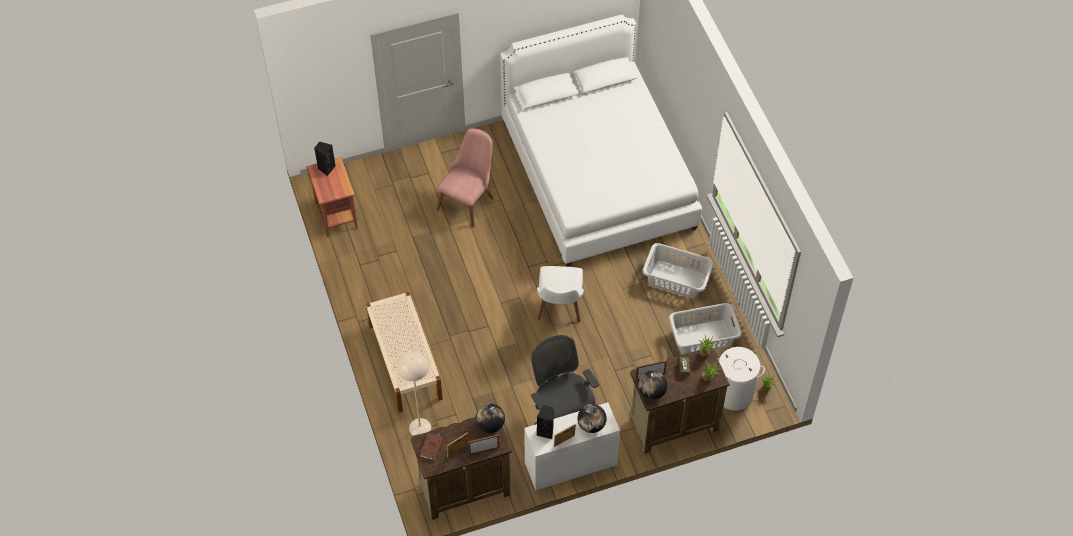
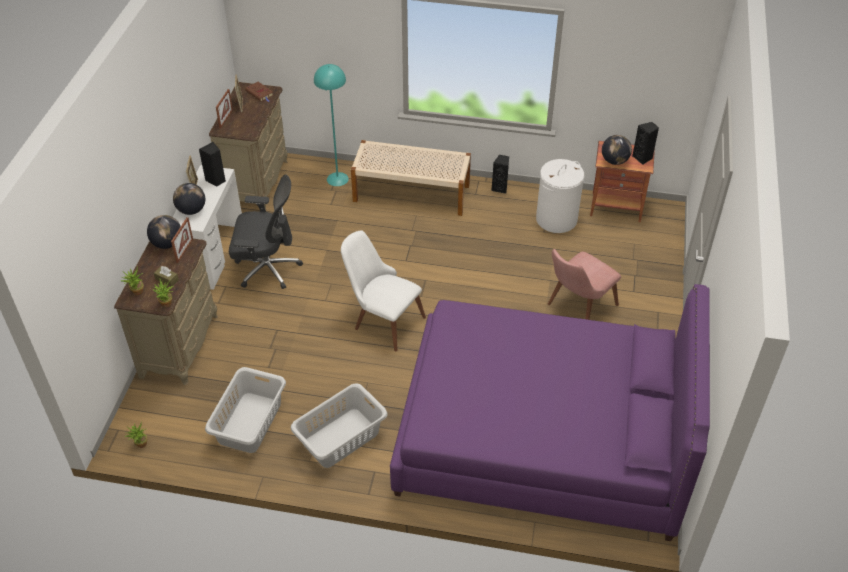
camera: 120 degrees right, 10 degrees down
(359, 302) = (500, 188): none -> black speaker
(419, 428) = (337, 179): beige floor lamp -> turquoise floor lamp
(469, 199) = (576, 309): pink chair -> pink chair turned 75 degrees clockwise
(490, 425) = (245, 131): globe -> globe (614, 161)
(597, 175) = (541, 437): white bed -> purple bed
(733, 393) = (164, 413): white laundry basket -> white laundry basket (556, 219)

